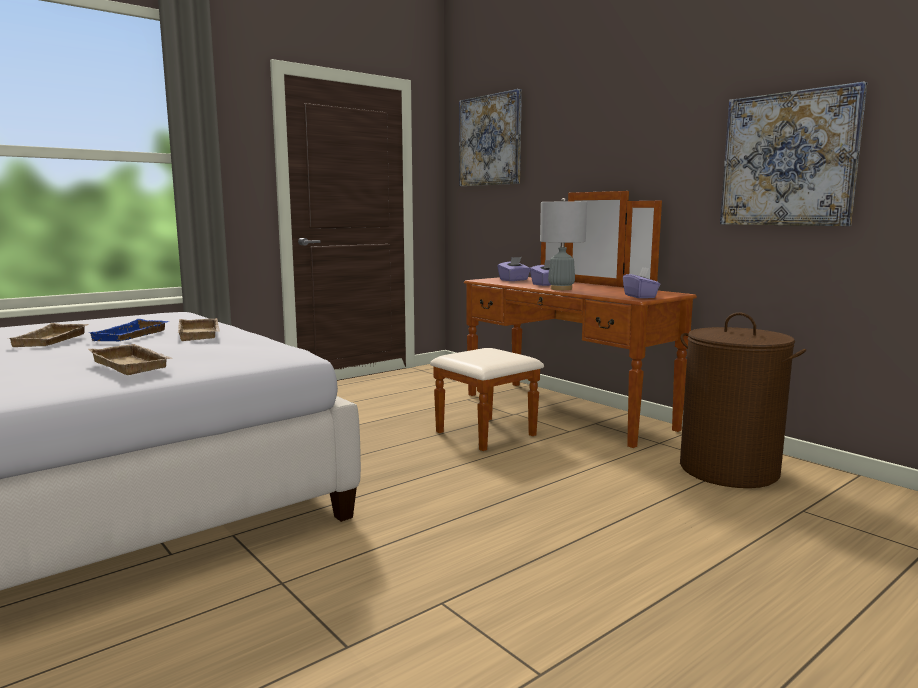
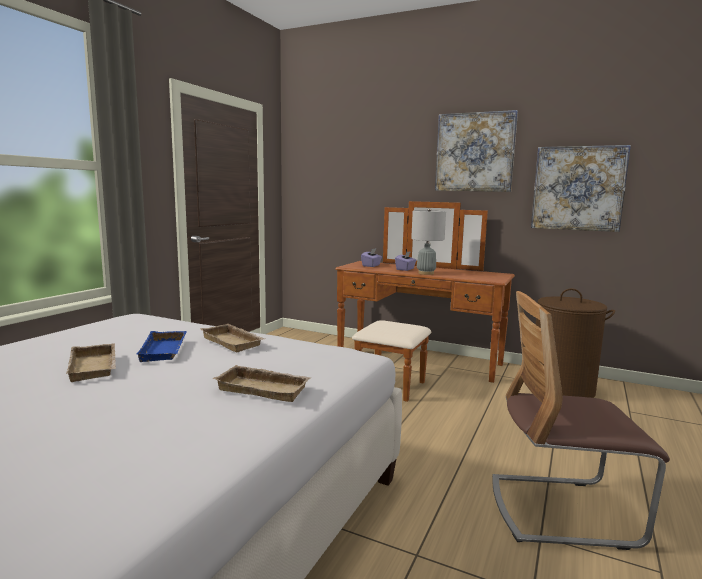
camera: 25 degrees left, 0 degrees up
(490, 140) = (329, 157): picture -> picture (474, 152)
(508, 588) = (561, 511): none -> chair
(640, 296) = (491, 278): purple tissue box -> none

